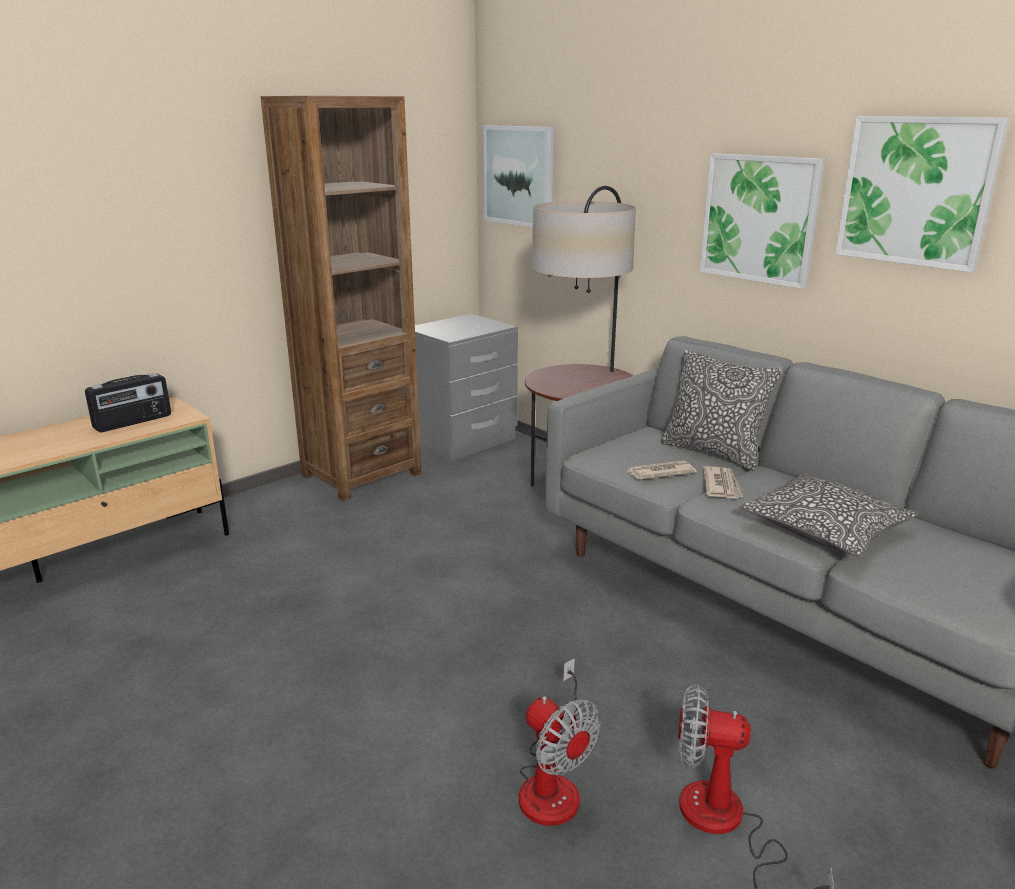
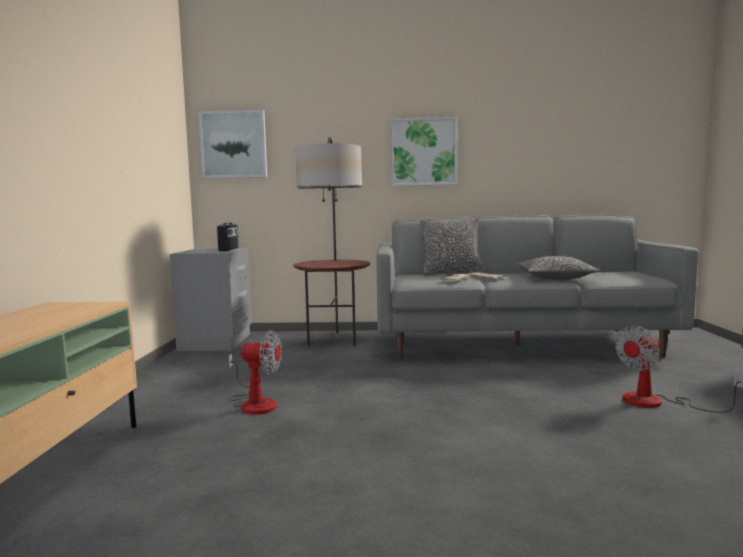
camera: 45 degrees left, 15 degrees down
(133, 422) = (57, 313): radio -> radio (229, 249)
(361, 474) = (177, 371): brown bookcase -> none
(553, 782) = (585, 422): fan -> fan (254, 403)
(916, 191) = (505, 129): picture -> none

